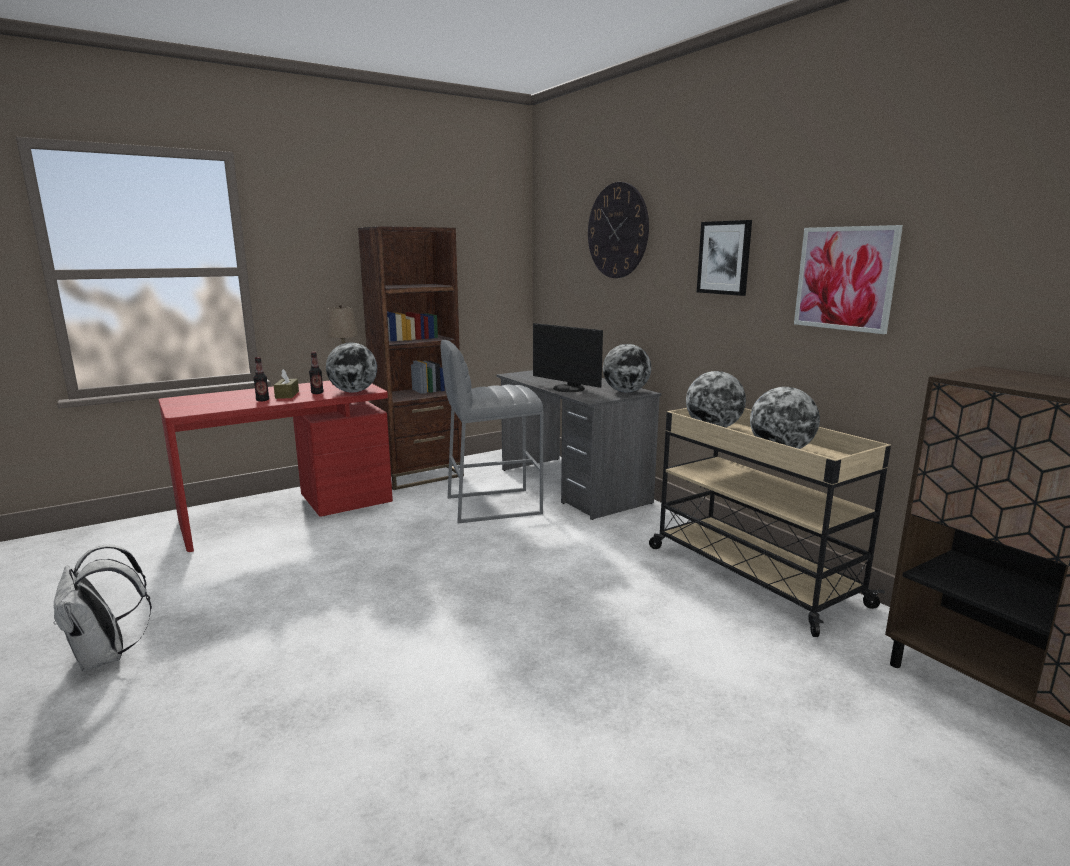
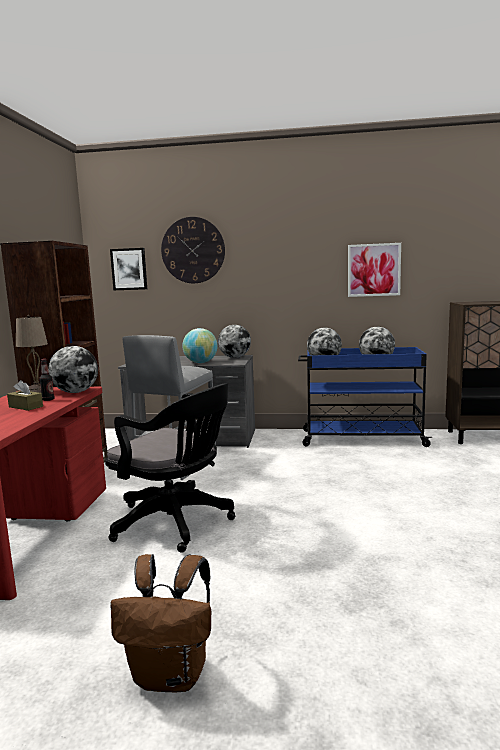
camera: 50 degrees left, 5 degrees down
(106, 656) = (172, 675): white backpack -> brown backpack
(262, 400) = (22, 414): bottle -> none
(360, 558) = (177, 523): none -> black office chair
(567, 389) = (200, 363): monitor -> globe
(724, 258) = (292, 264): picture -> picture (129, 269)
(750, 574) = (361, 438): beige cart -> blue cart

